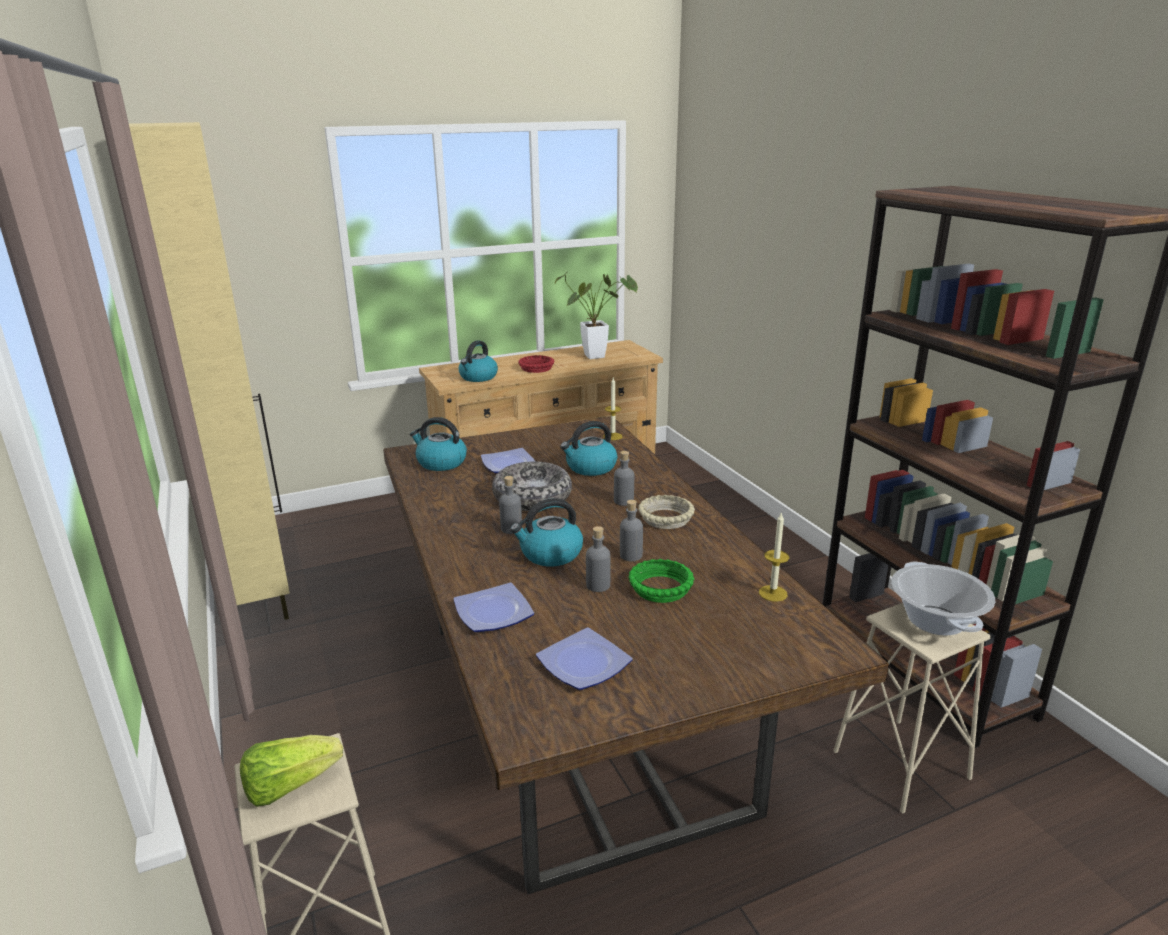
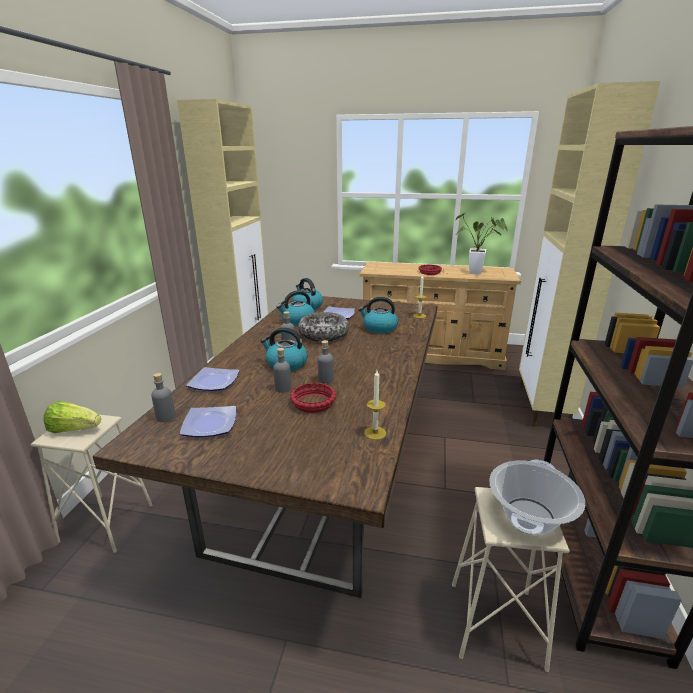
camera: 35 degrees right, 0 degrees up
(478, 377) = (389, 271): kettle -> kettle (297, 321)
(623, 501) = (369, 350): grey bottle -> grey bottle (166, 417)
(661, 588) = (313, 403): green bowl -> red bowl
(666, 518) = (379, 367): beige bowl -> none
(737, 518) = (542, 407): none -> beige cabinet

